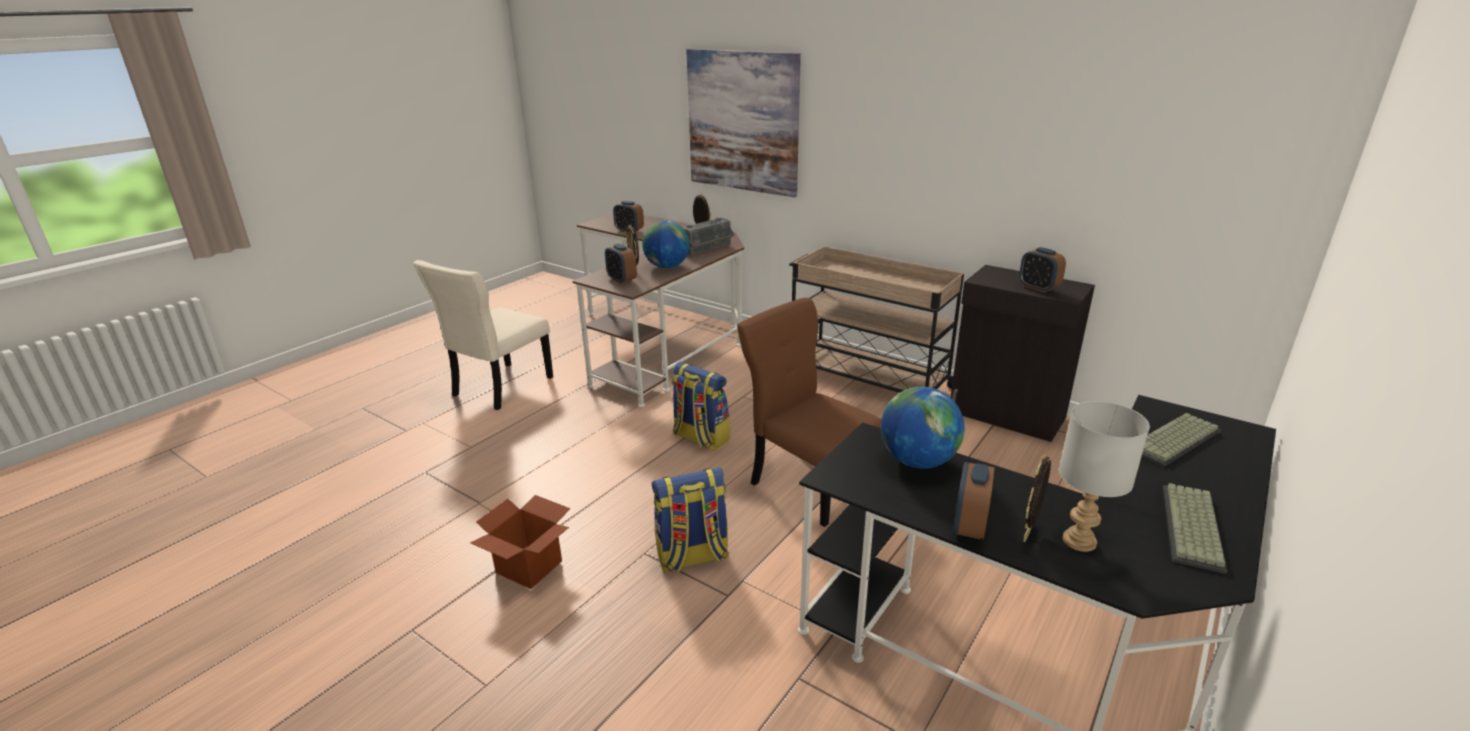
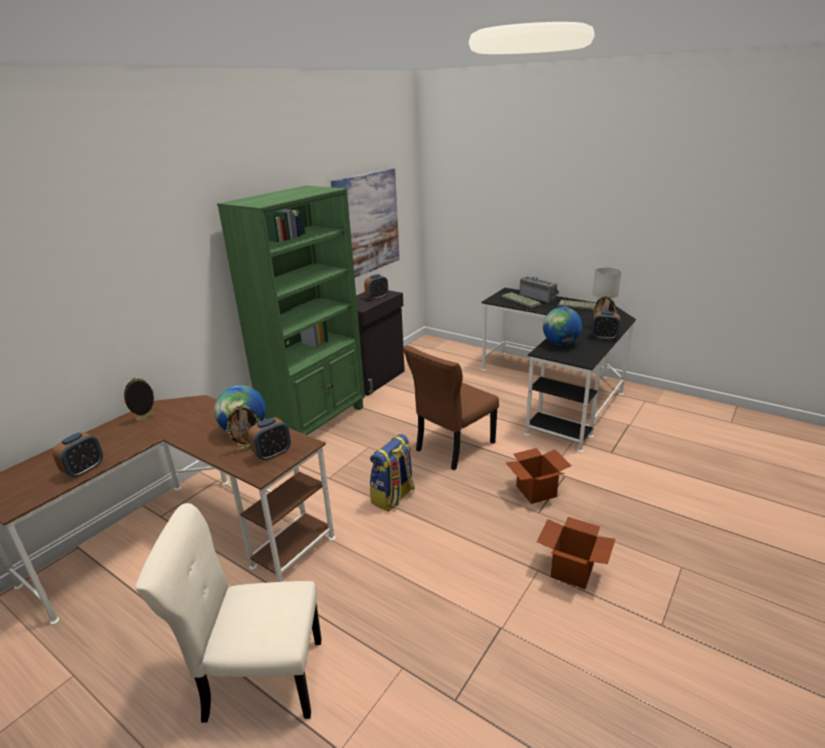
camera: 90 degrees left, 0 degrees up
(499, 388) = (259, 678): beige chair -> beige chair turned 150 degrees clockwise
(692, 557) = (536, 491): backpack -> cardboard box
(708, 249) = (201, 412): radio -> radio (538, 297)
(743, 122) = (129, 289): picture -> picture (367, 223)
(865, 380) = (316, 421): beige cart -> green bookcase

